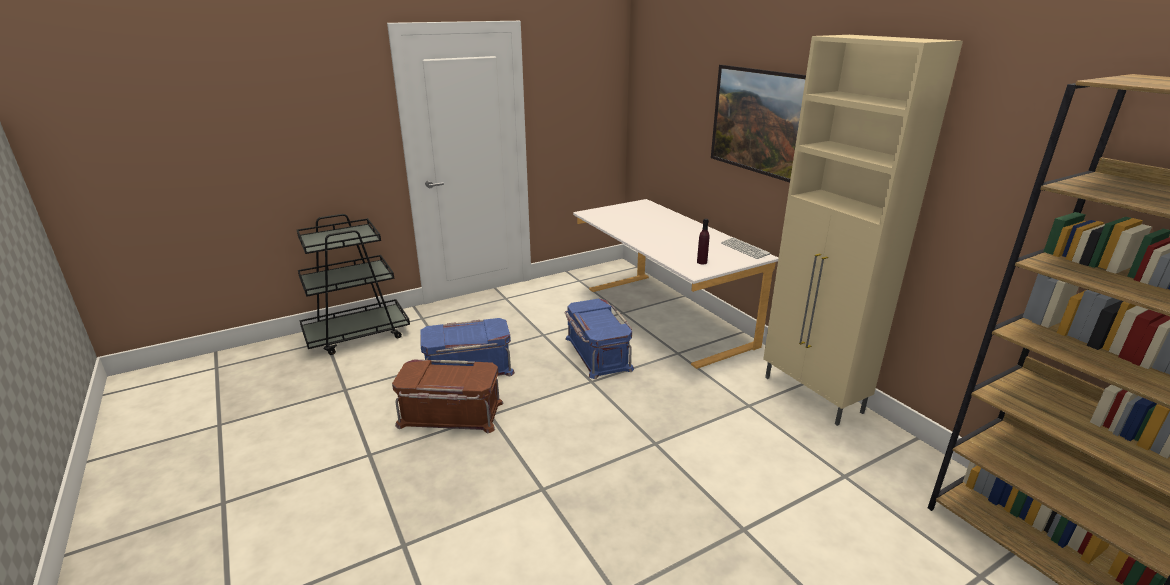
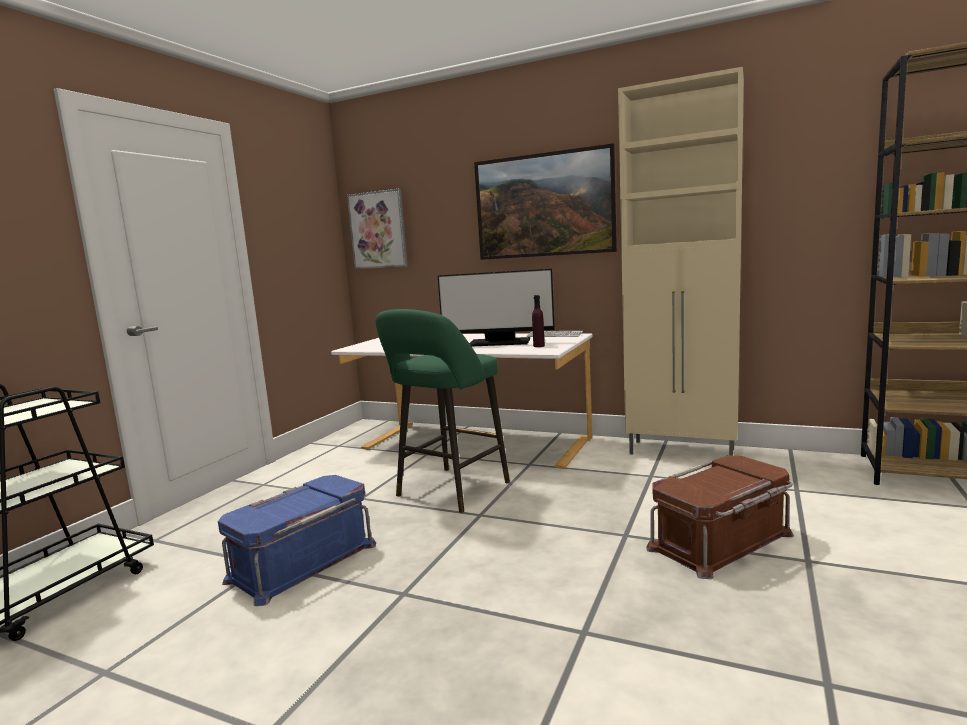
camera: 35 degrees left, 15 degrees down
(450, 414) = (344, 619): brown storage box -> brown storage box (721, 542)
(596, 353) = (449, 491): blue storage box -> green stool
(649, 105) = (378, 230): none -> picture
(686, 244) = (499, 342): none -> monitor

